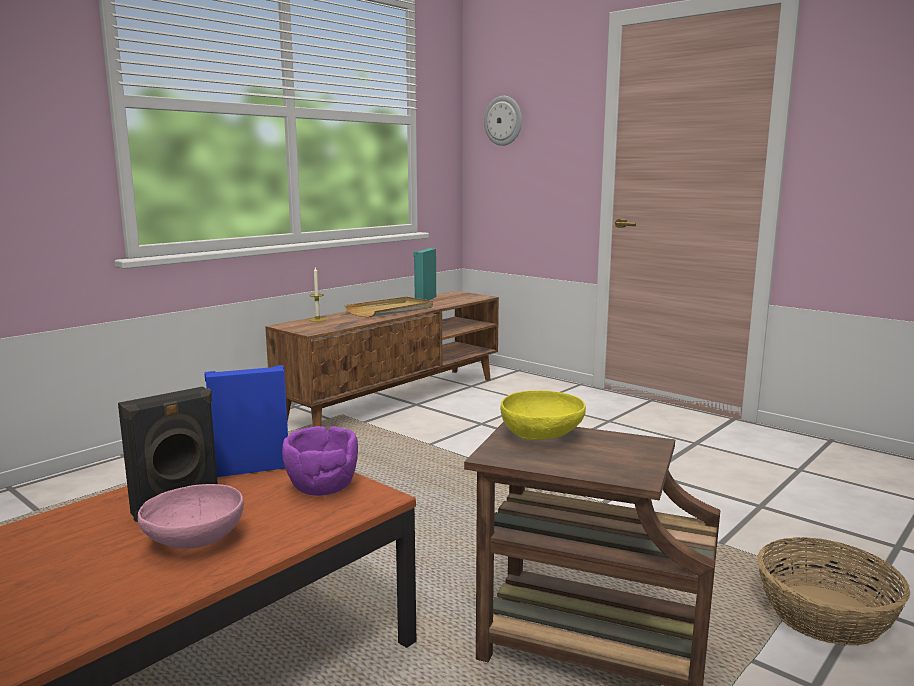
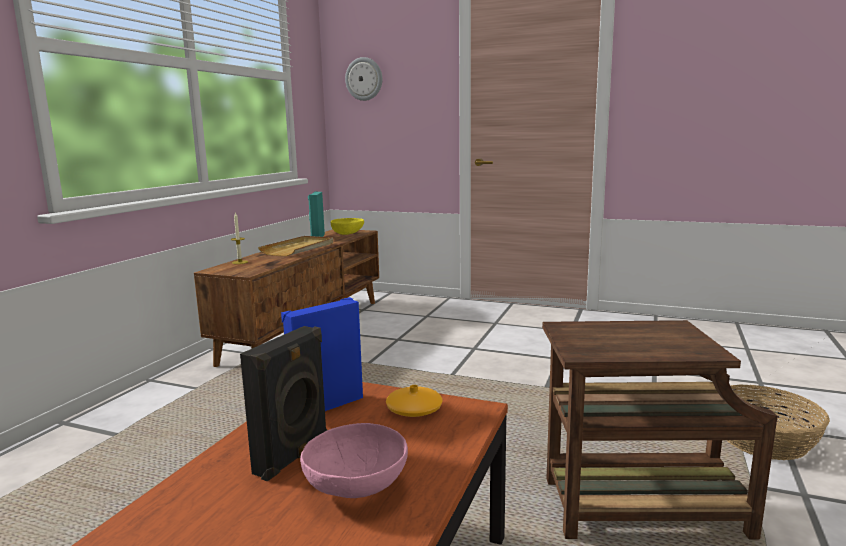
camera: 20 degrees left, 0 degrees up
(321, 486) = (414, 409): purple bowl -> orange vase
(542, 437) = (594, 332): yellow bowl -> yellow bowl (348, 234)

